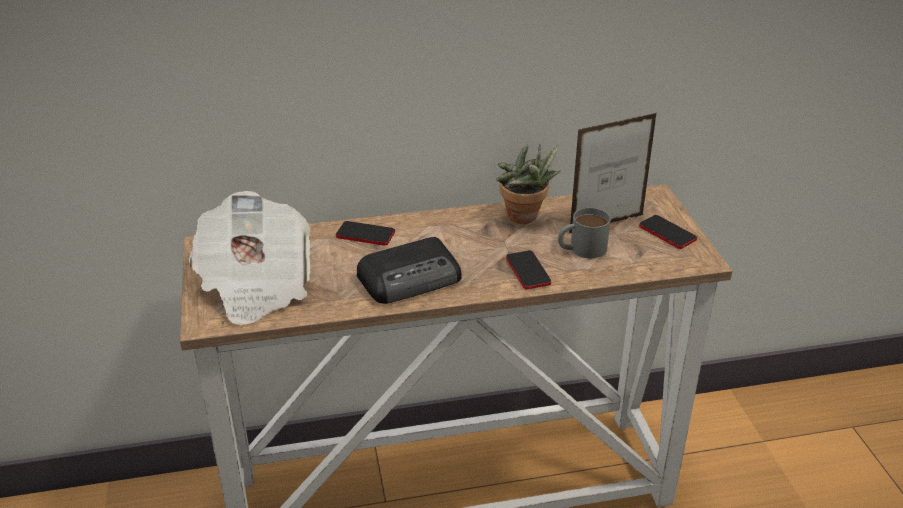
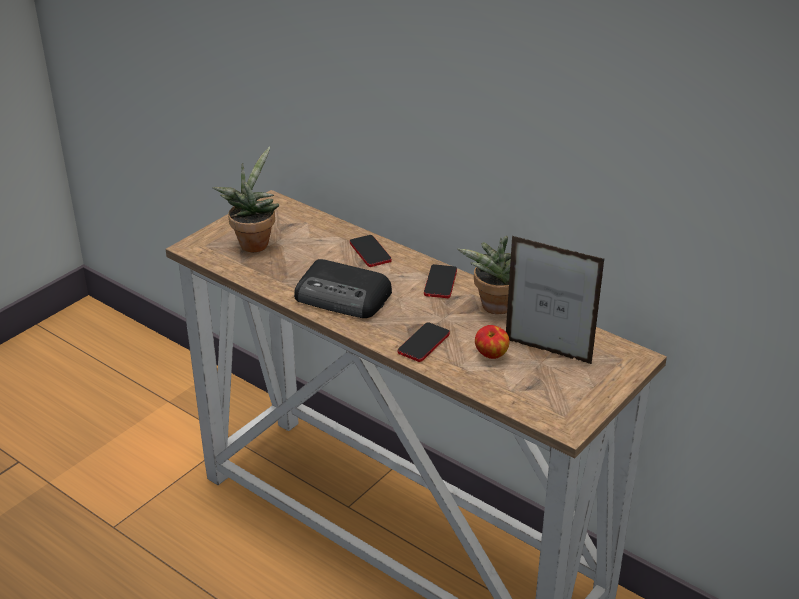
camera: 50 degrees right, 0 degrees up
(255, 285) = (253, 242): newspaper -> potted plant
(581, 249) = (491, 355): grey mug -> apple
(667, 233) = (582, 389): phone -> phone (440, 282)

